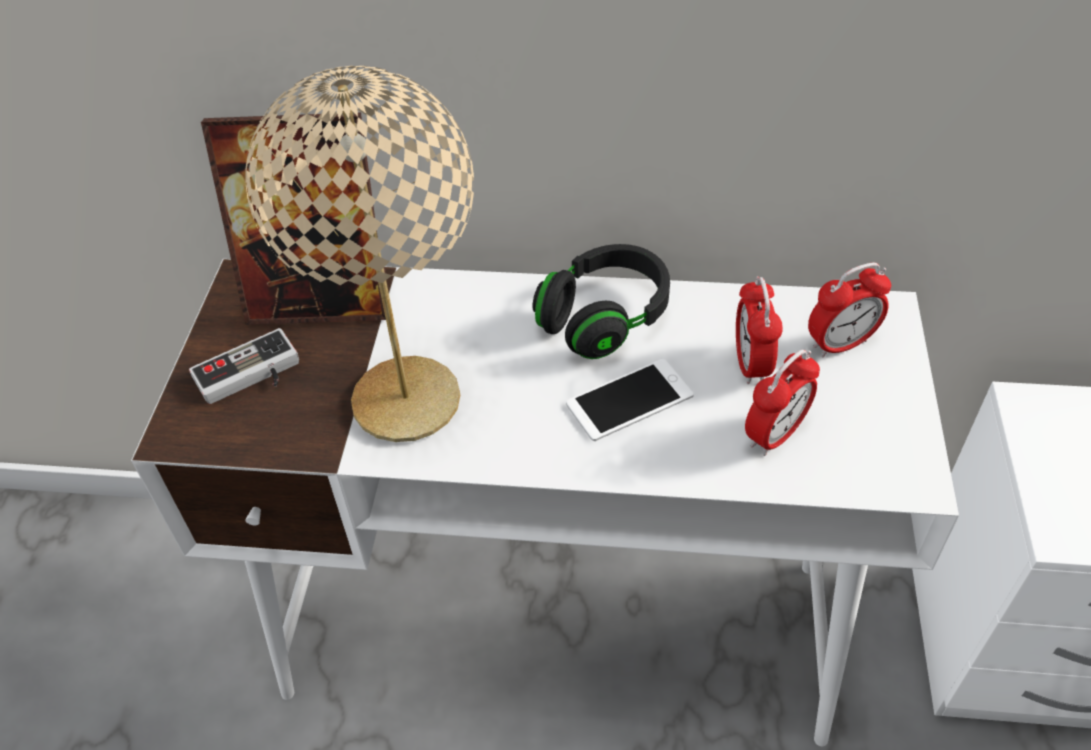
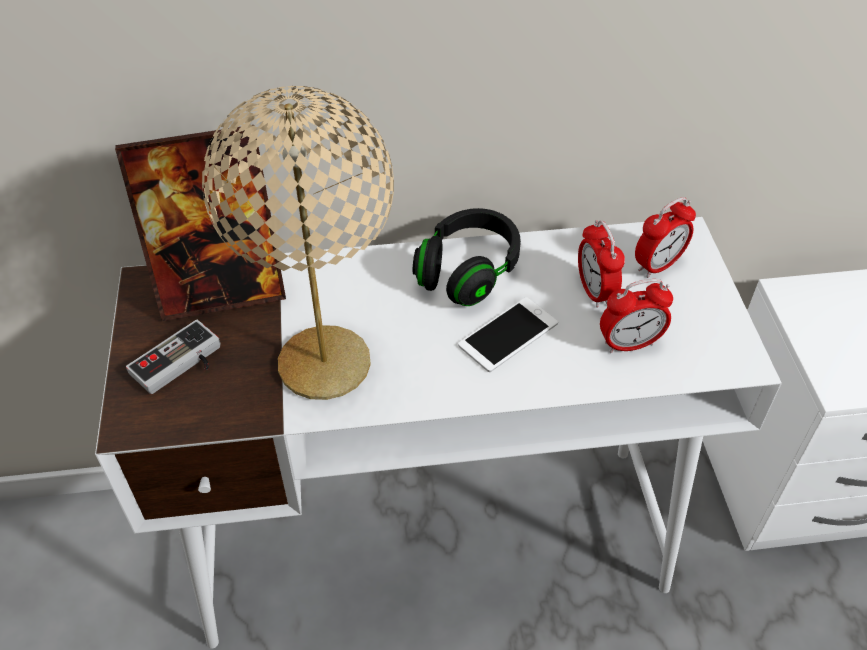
camera: 15 degrees left, 0 degrees up
(775, 434) = (629, 344): alarm clock -> alarm clock turned 45 degrees clockwise

